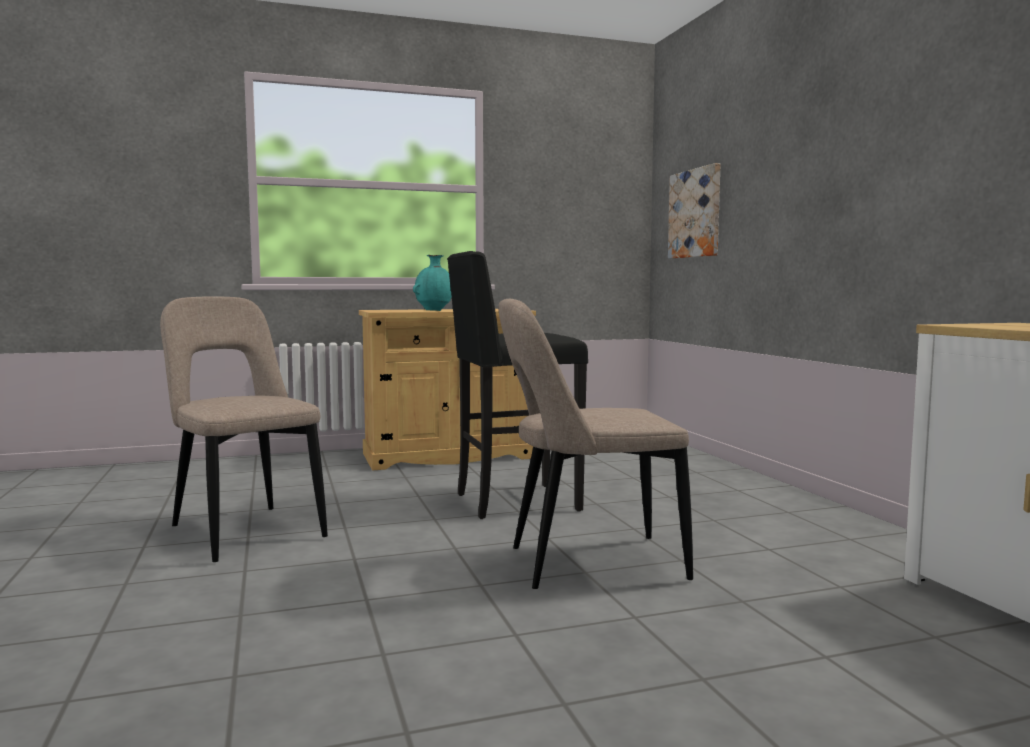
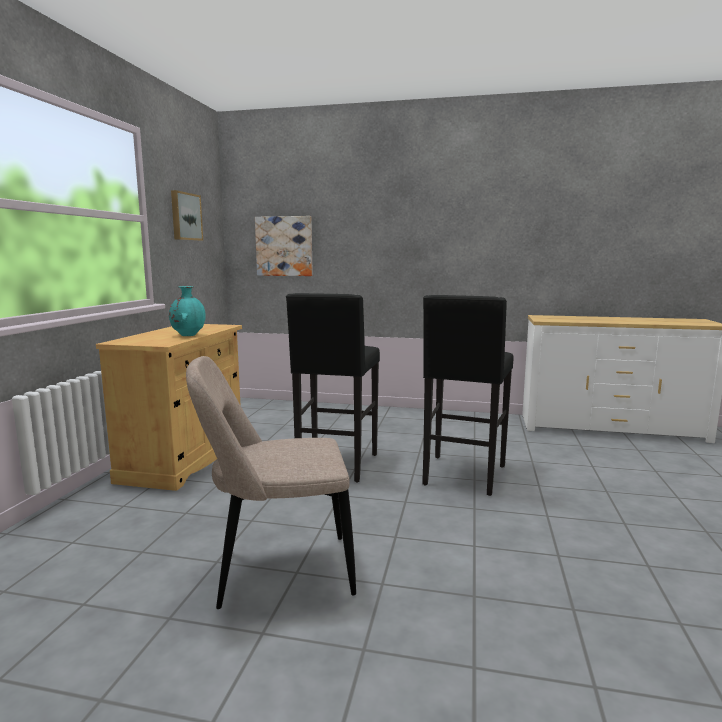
camera: 60 degrees left, 5 degrees up
(560, 184) = (185, 216): none -> picture
(587, 563) = (463, 476): beige chair -> black stool

